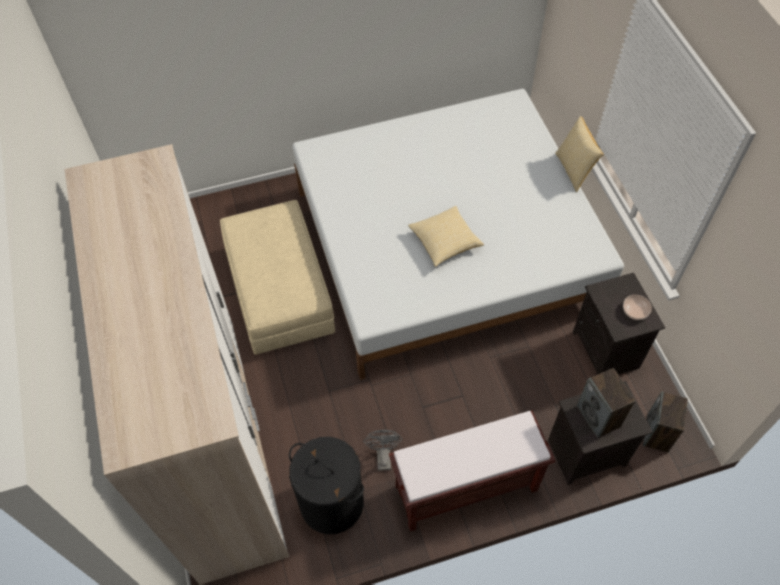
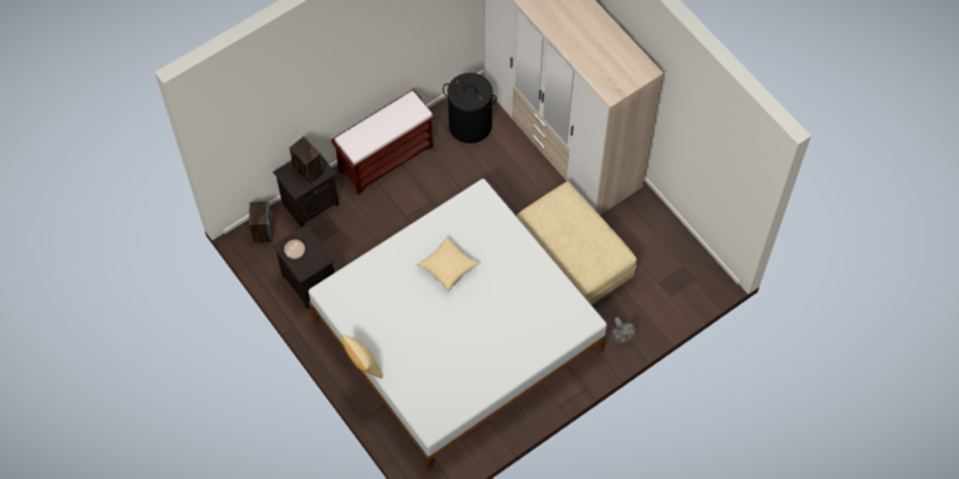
camera: 160 degrees right, 5 degrees up
(383, 456) = (448, 162): grey fan -> grey fan (621, 338)

